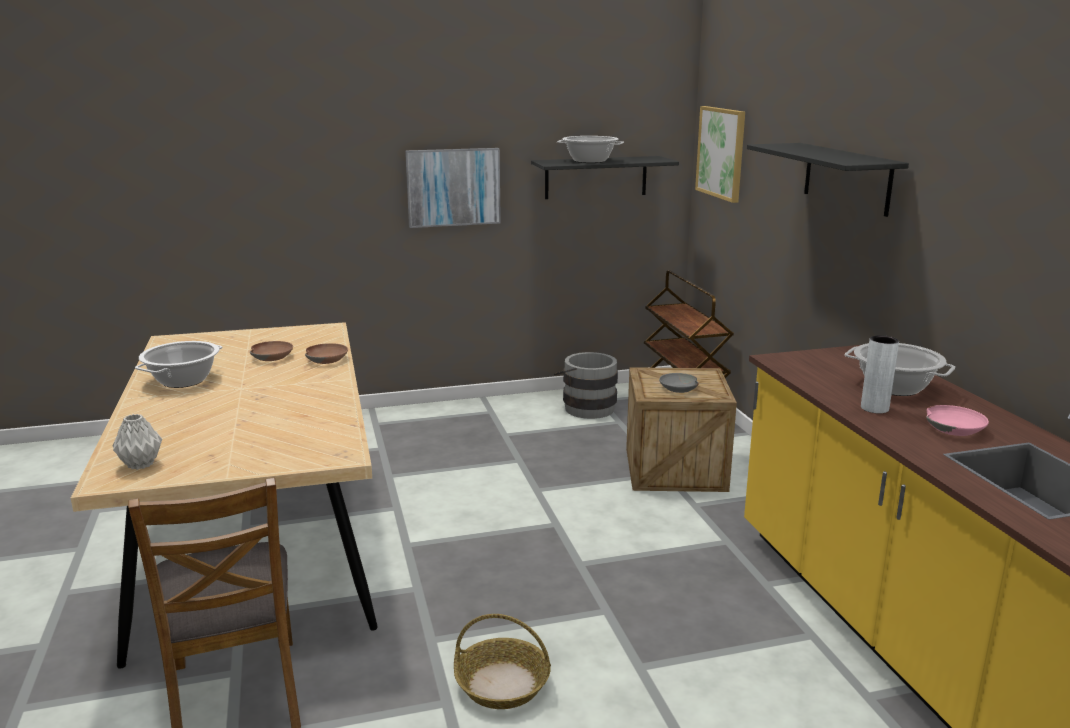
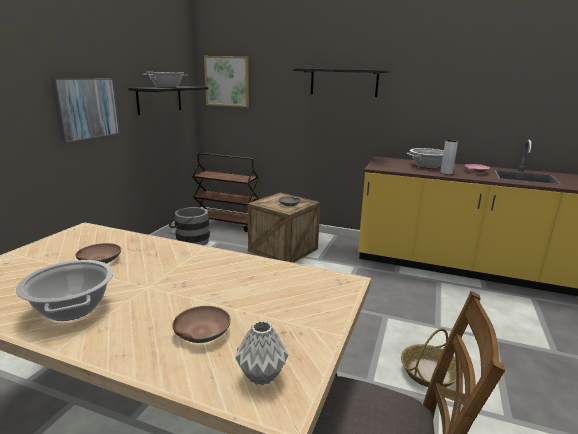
camera: 55 degrees left, 0 degrees up
(327, 359) = (150, 244): brown bowl -> brown bowl (201, 331)

